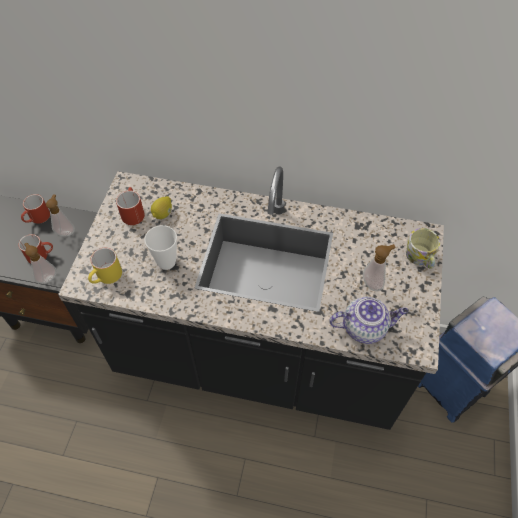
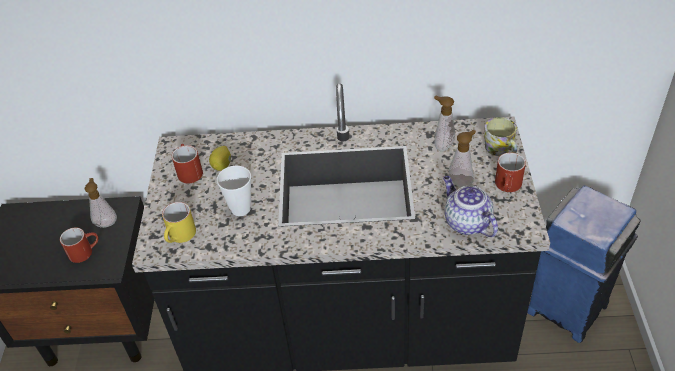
camera: 10 degrees left, 10 degrees down
(37, 219) = (70, 217): red mug -> red mug (508, 187)
(47, 277) = (98, 272): soap dispenser -> soap dispenser (442, 145)
(365, 327) = (466, 222): teapot -> teapot turned 105 degrees counterclockwise

